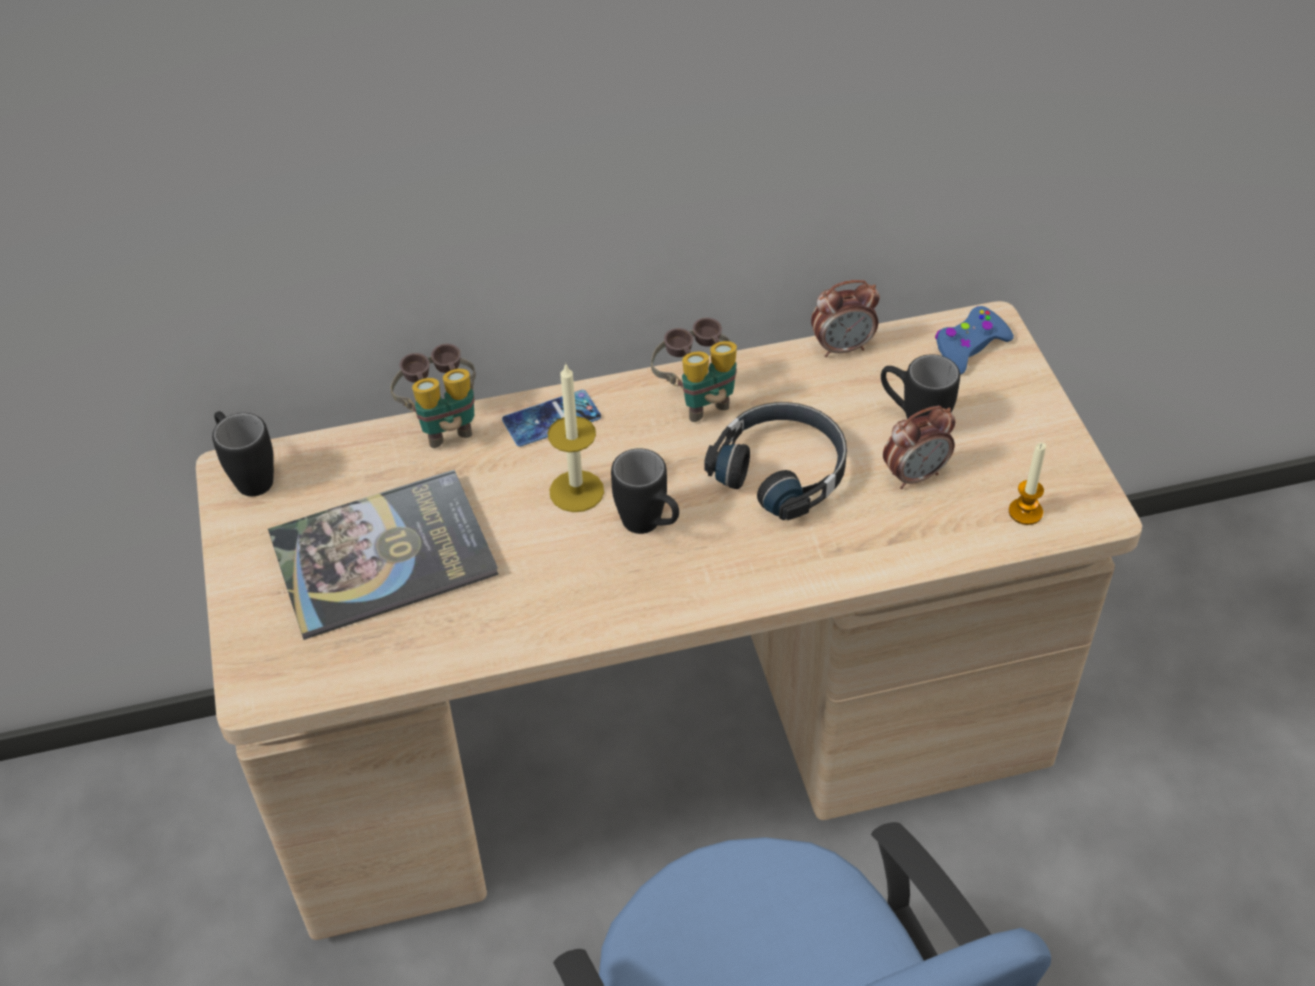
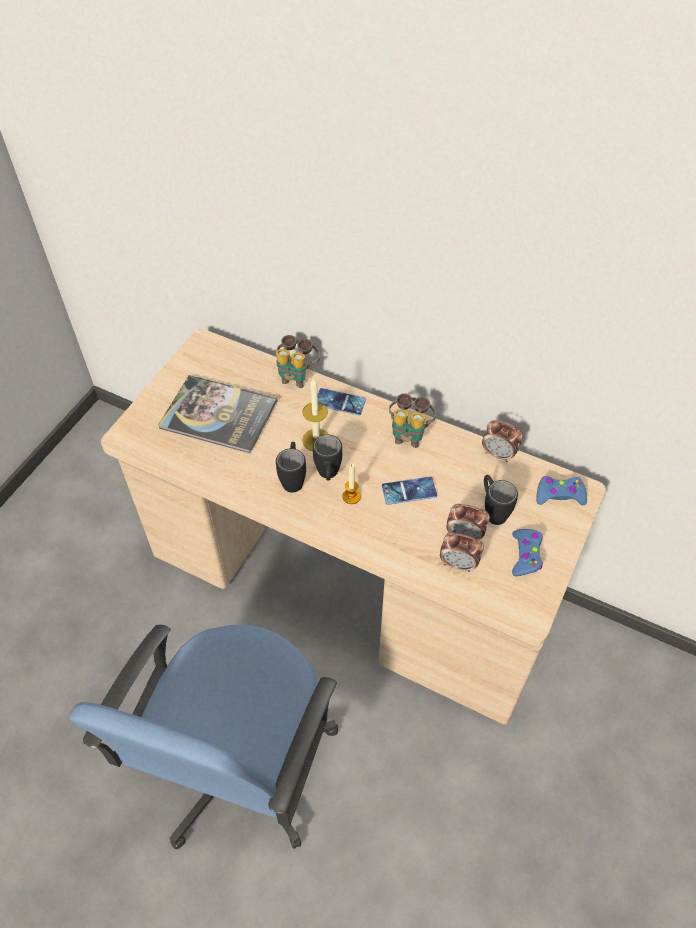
camera: 40 degrees right, 5 degrees up
(248, 475) = (206, 348): black mug -> black mug (293, 478)
(782, 470) = (409, 491): black headphones -> phone
(947, 515) = (458, 564): none -> alarm clock
(1013, 446) = (526, 555): none -> blue game controller
(1025, 512) = (496, 589): candle -> candle (351, 496)

